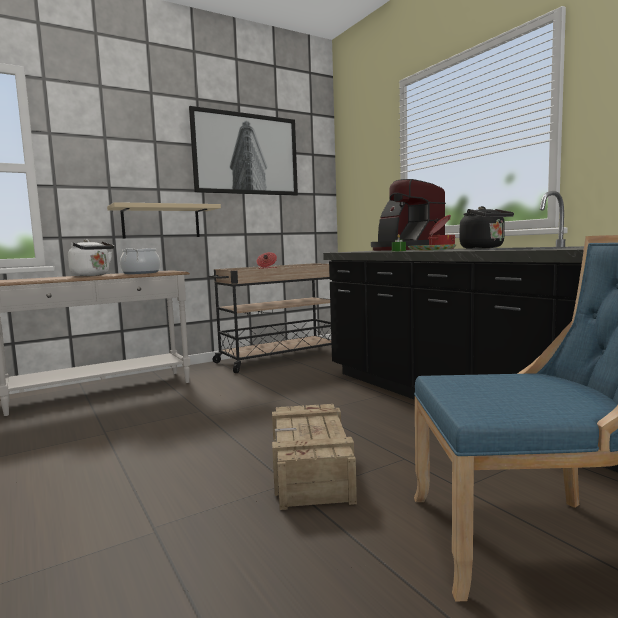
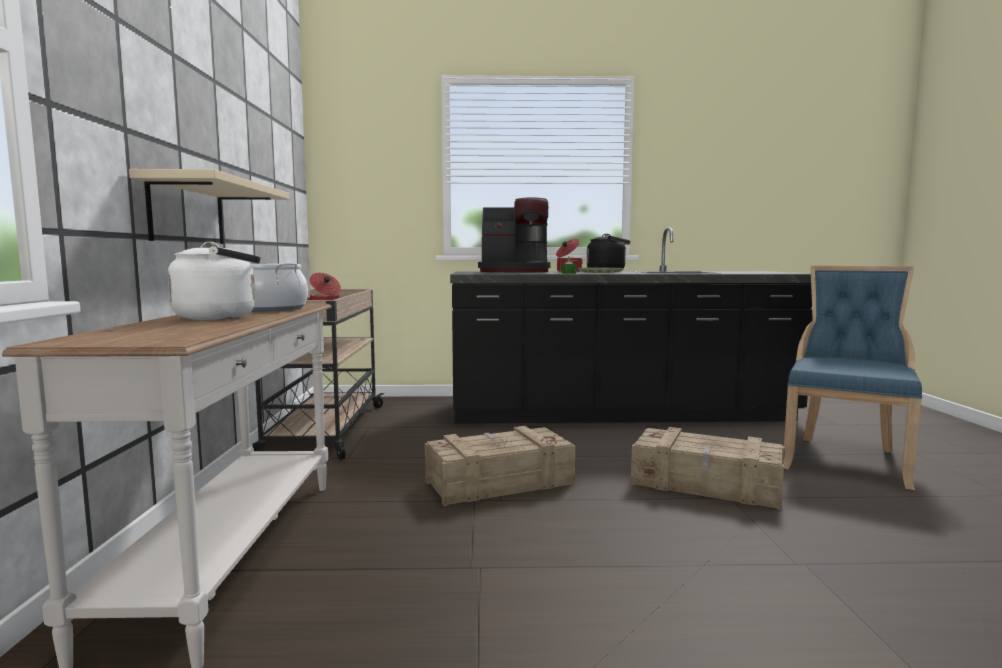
camera: 60 degrees left, 0 degrees up
(236, 409) = (498, 482): none -> crate
(246, 154) = (252, 112): picture -> none

